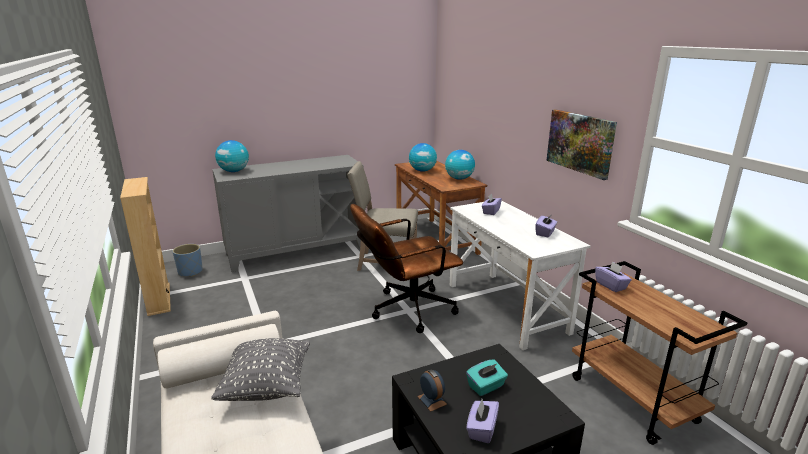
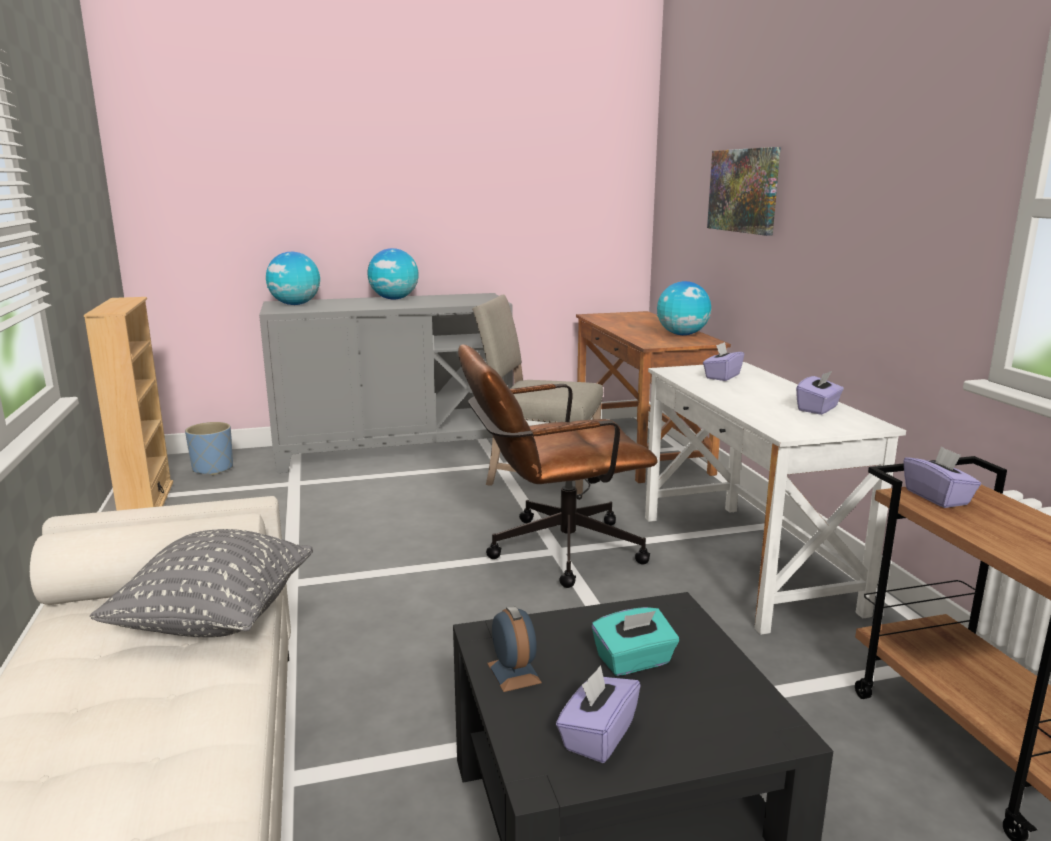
camera: 10 degrees right, 5 degrees down
(422, 171) = (620, 323): globe -> globe (394, 299)
(580, 142) = (894, 236): picture -> picture (743, 190)

